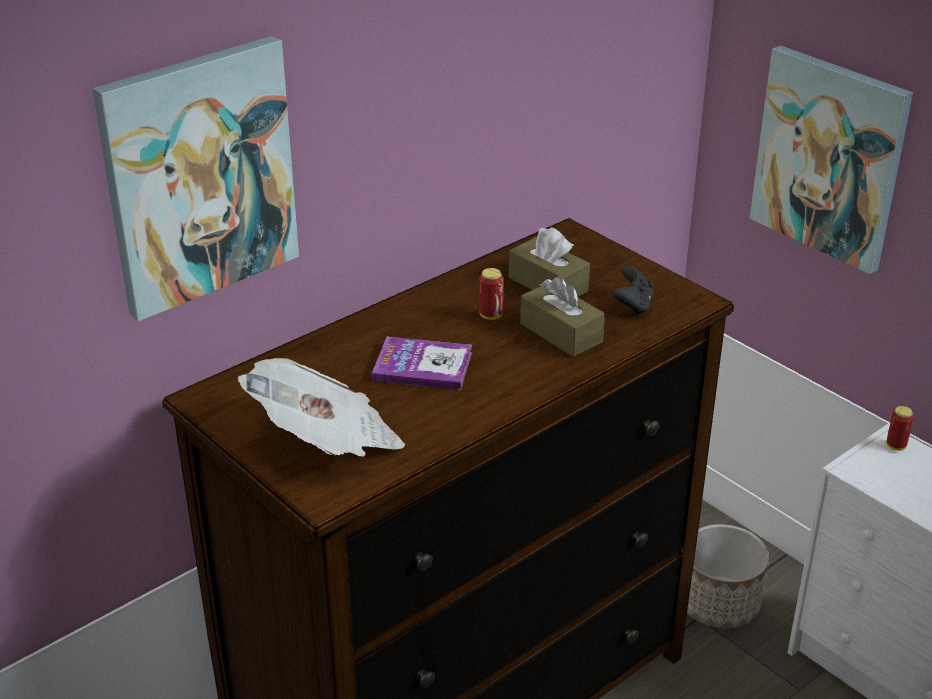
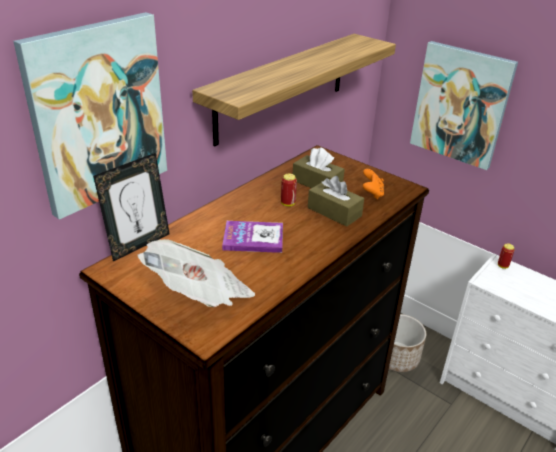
camera: 10 degrees left, 0 degrees up
(251, 365) = (139, 245): none -> picture frame
(501, 125) = (283, 87): none -> shelf
(633, 306) = (372, 193): black game controller -> orange game controller

